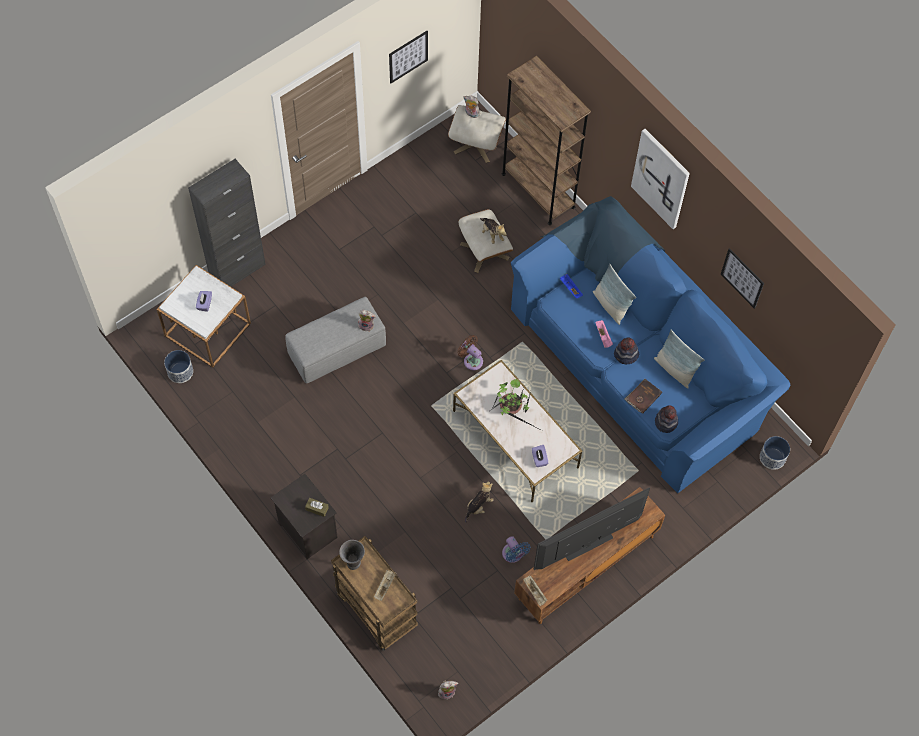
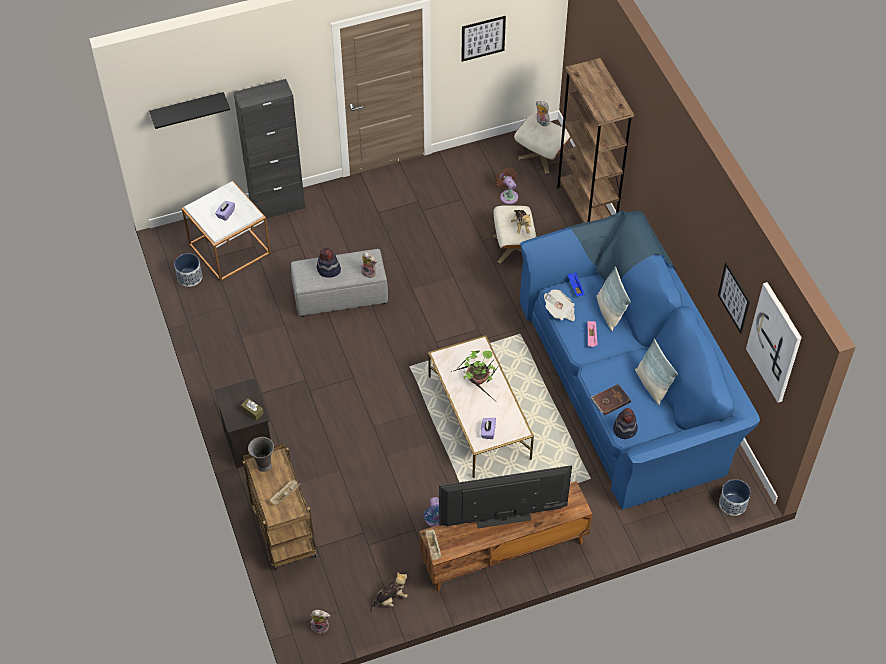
camera: 20 degrees right, 10 degrees down
(146, 217) = (188, 110): none -> black shelf
(471, 360) = (464, 337): brown fan -> brown fan (508, 195)
(479, 506) = (419, 467): plush toy -> plush toy (390, 599)
(564, 318) = (560, 311): none -> newspaper
(626, 355) = (607, 359): hat -> hat (328, 270)
(661, 178) = (681, 186): picture -> picture (775, 342)

